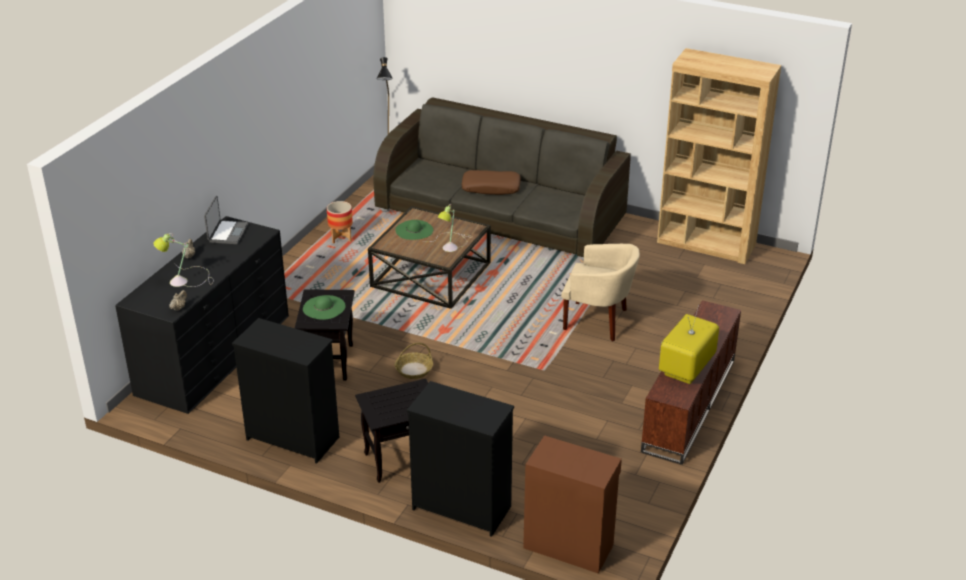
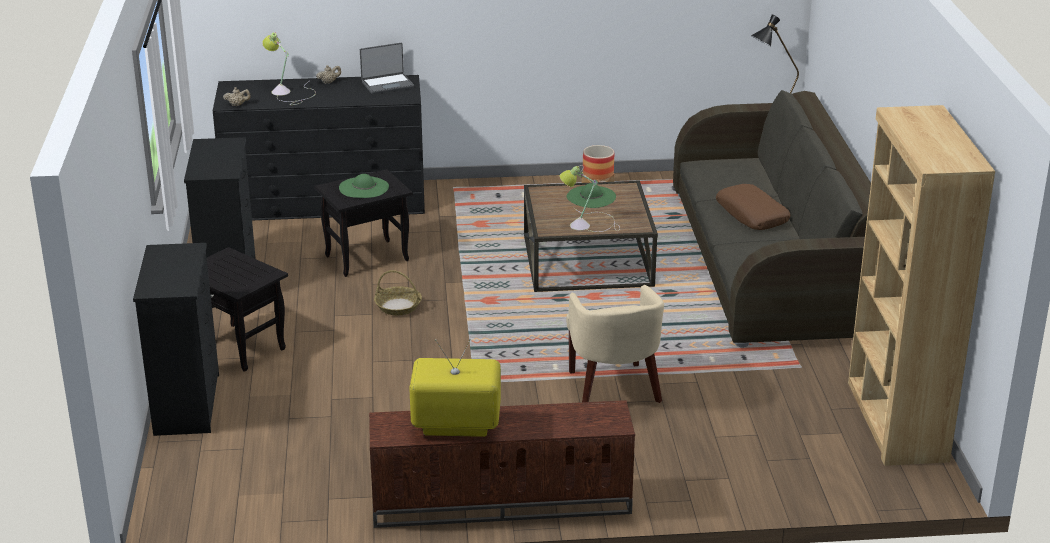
camera: 60 degrees right, 5 degrees down
(568, 545) = (170, 487): brown cabinet -> none

